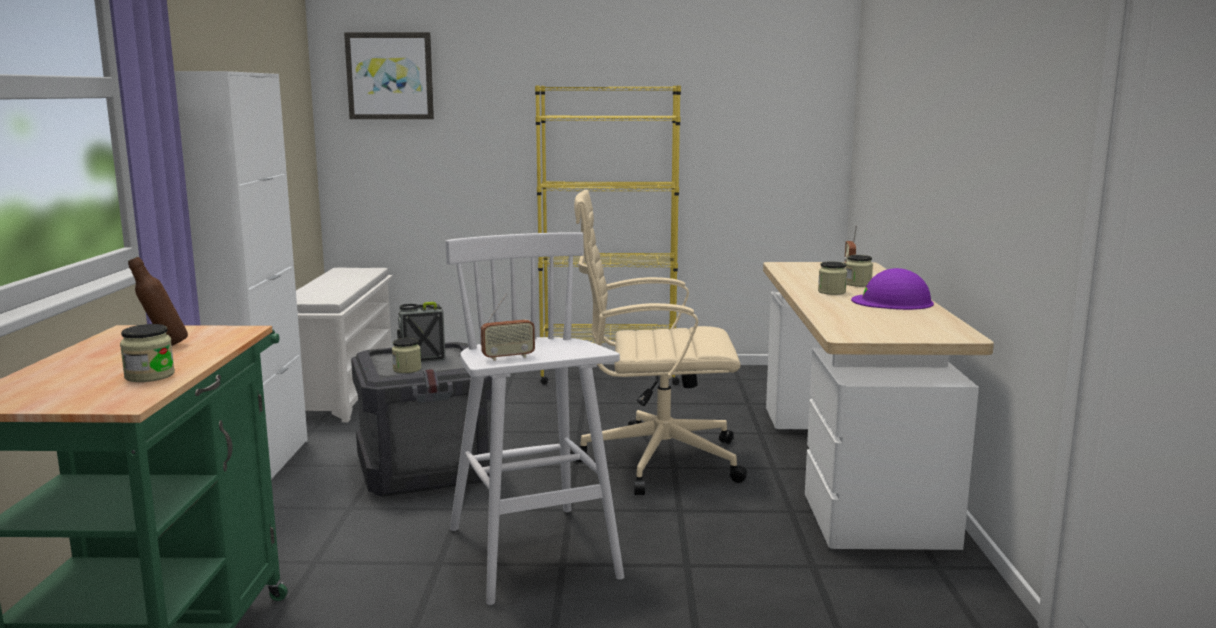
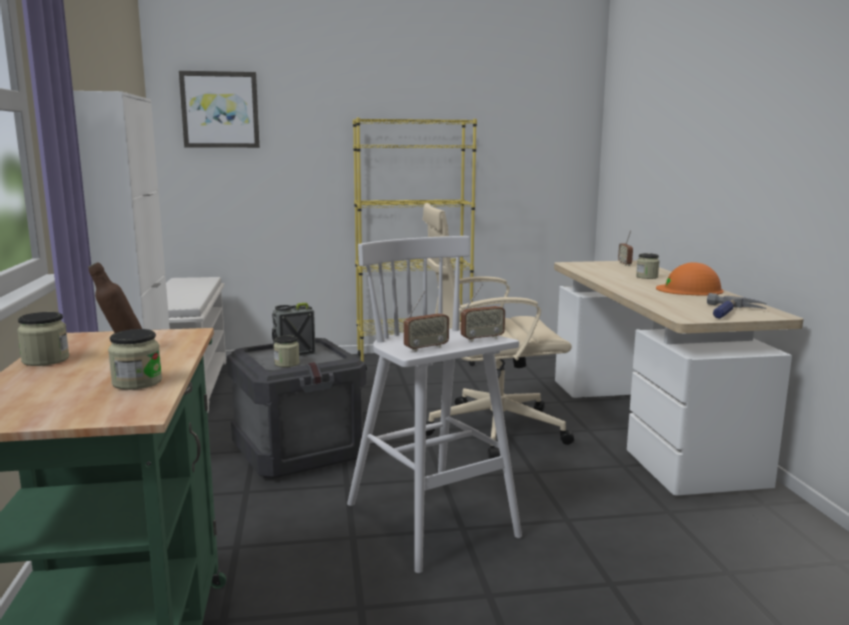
camera: 10 degrees left, 0 degrees up
(580, 350) = (482, 338): none -> radio
(831, 292) = (634, 283): jar -> jar (46, 360)
(892, 302) = (690, 289): purple hard hat -> orange hard hat
(906, 332) = (729, 313): none -> hammer

